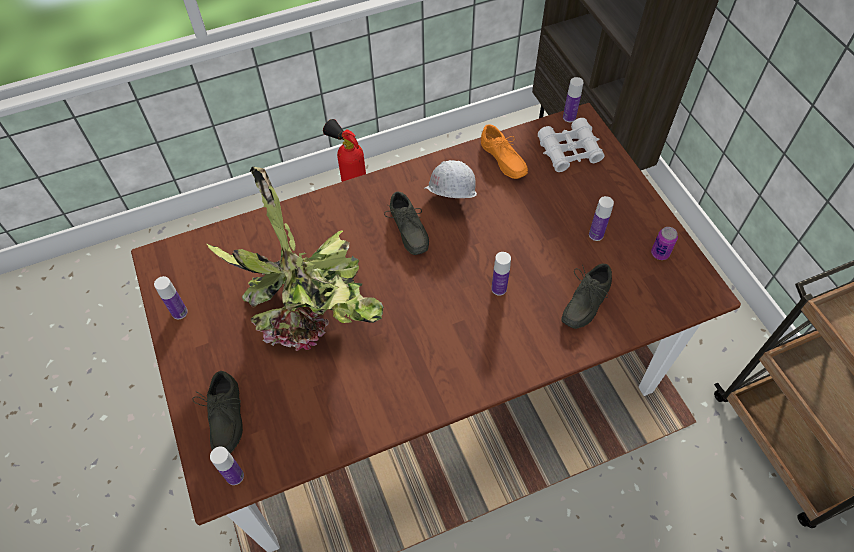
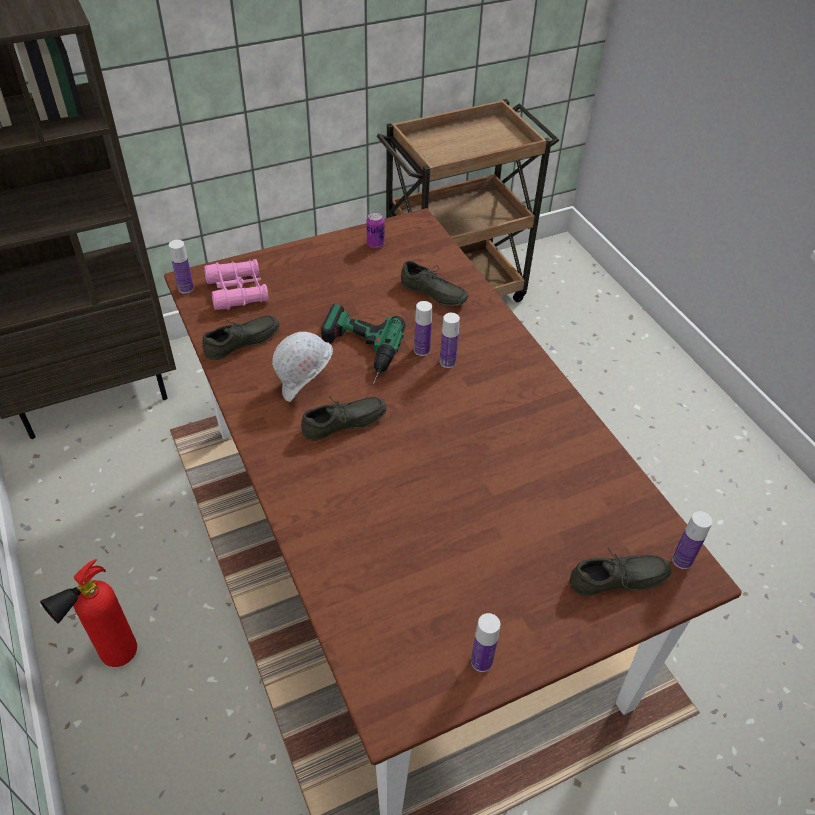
camera: 95 degrees left, 10 degrees down
(314, 312) = (466, 507): potted plant -> none
(493, 239) = (357, 352): none -> power drill
(501, 160) = (243, 344): orange shoe -> grey shoe
(569, 151) = (237, 291): white binoculars -> pink binoculars
(596, 235) = (353, 281): bottle -> bottle (447, 362)

